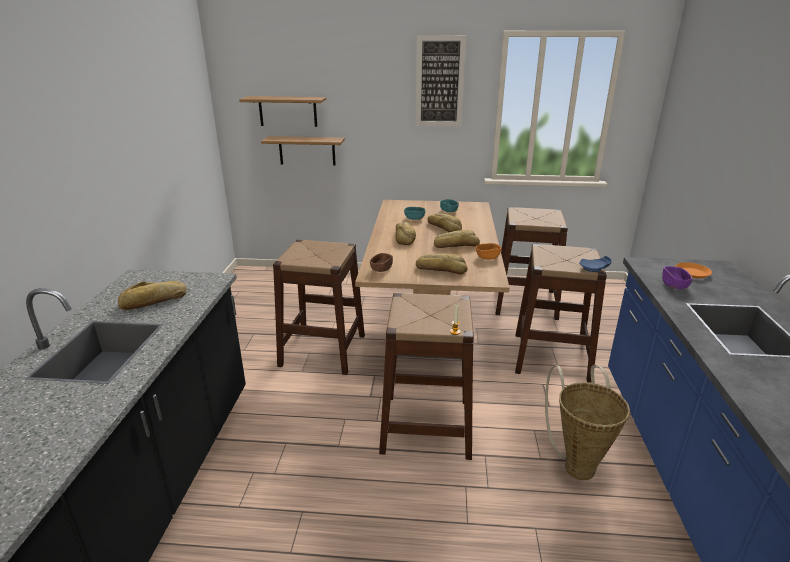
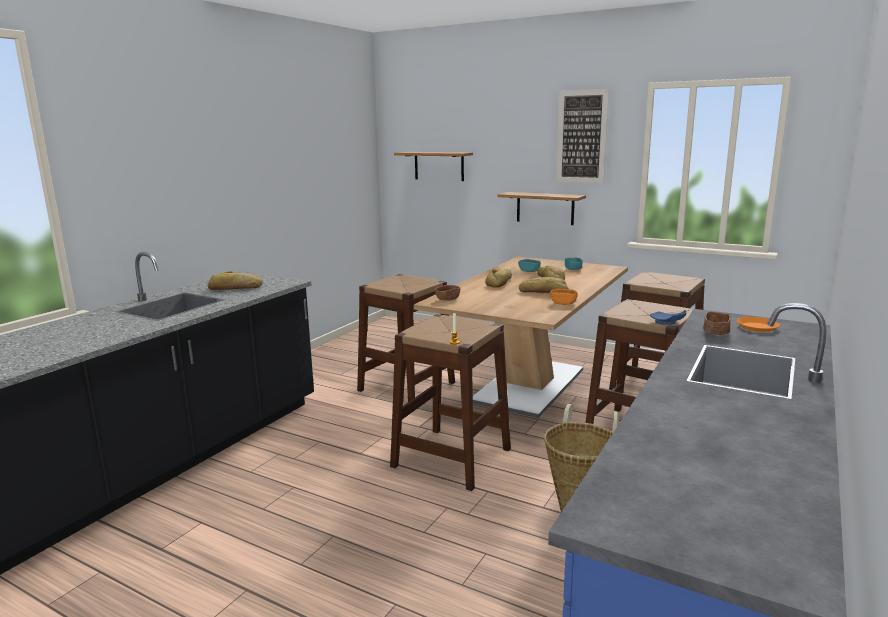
camera: 25 degrees right, 10 degrees down
(307, 150) = (453, 204): shelf -> shelf (545, 208)
(441, 269) = (504, 305): bread -> none
(674, 285) = (716, 332): purple bowl -> brown bowl

